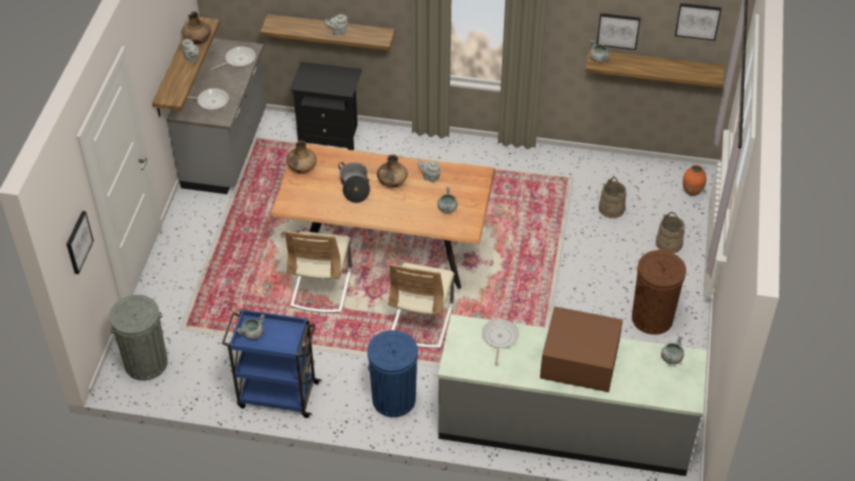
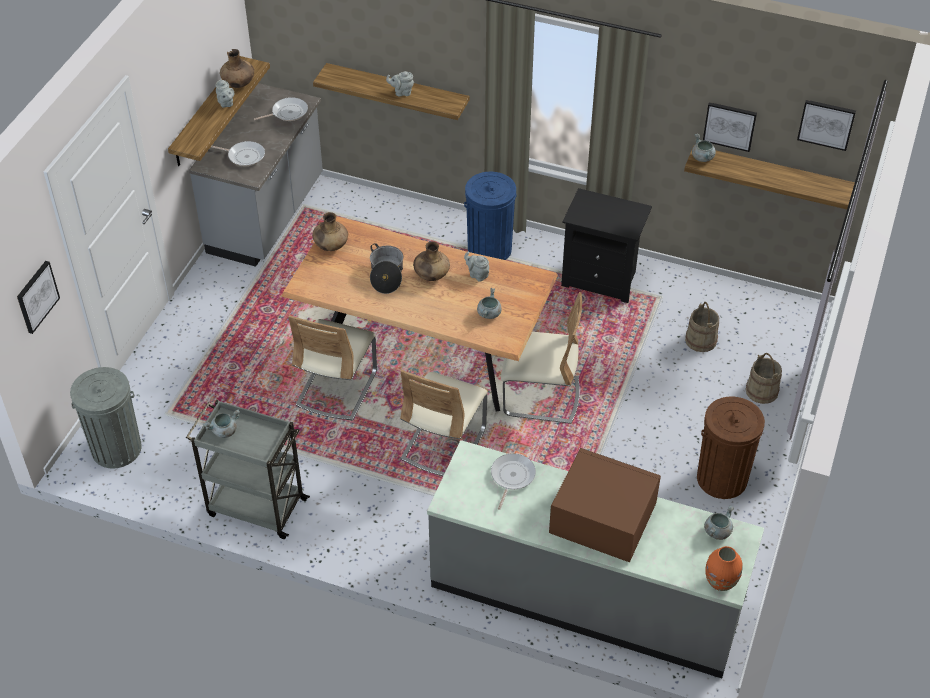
camera: 10 degrees right, 0 degrees up
(277, 394) = (255, 506): blue cart -> grey cart
(330, 134) = (390, 212): black nightstand -> black nightstand (601, 279)
(394, 399) = (390, 532): blue trash can -> blue trash can (489, 249)
(492, 272) = (540, 397): none -> beige chair
(692, 191) = (803, 332): orange vase -> orange vase (720, 582)

